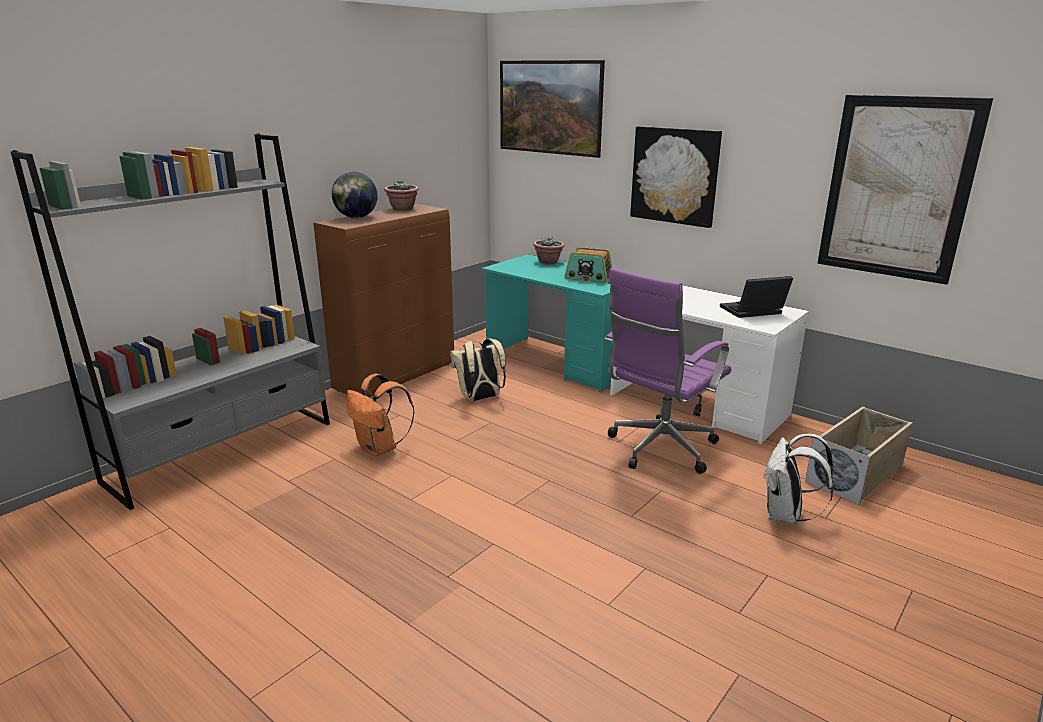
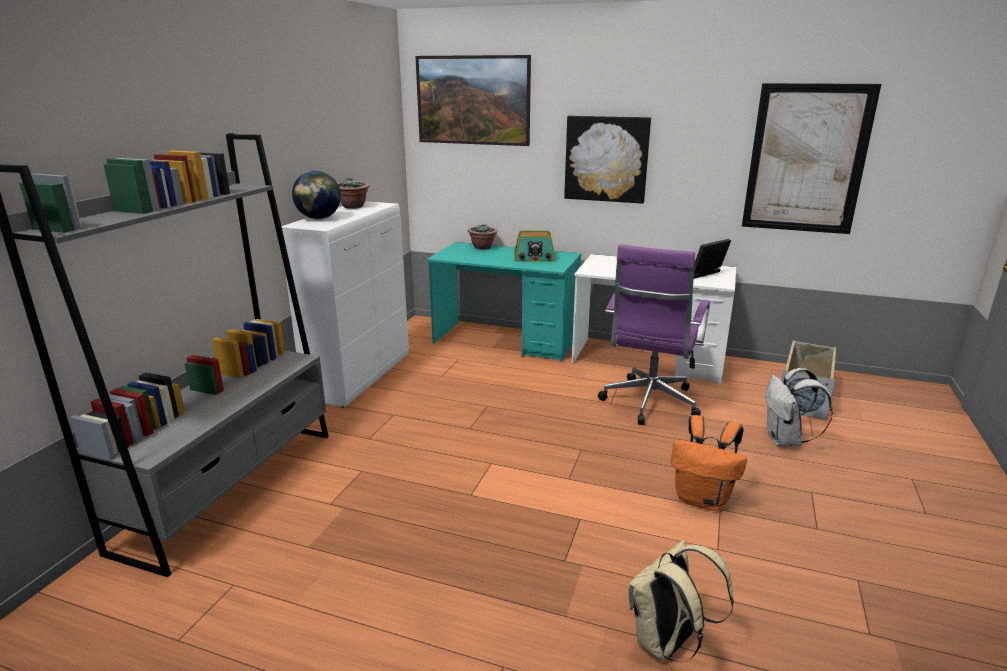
camera: 20 degrees left, 0 degrees up
(380, 448) = (400, 451): orange backpack -> orange backpack (703, 499)
(396, 376) = (360, 377): brown cabinet -> white cabinet
(480, 399) = (459, 385): beige backpack -> beige backpack (667, 643)

